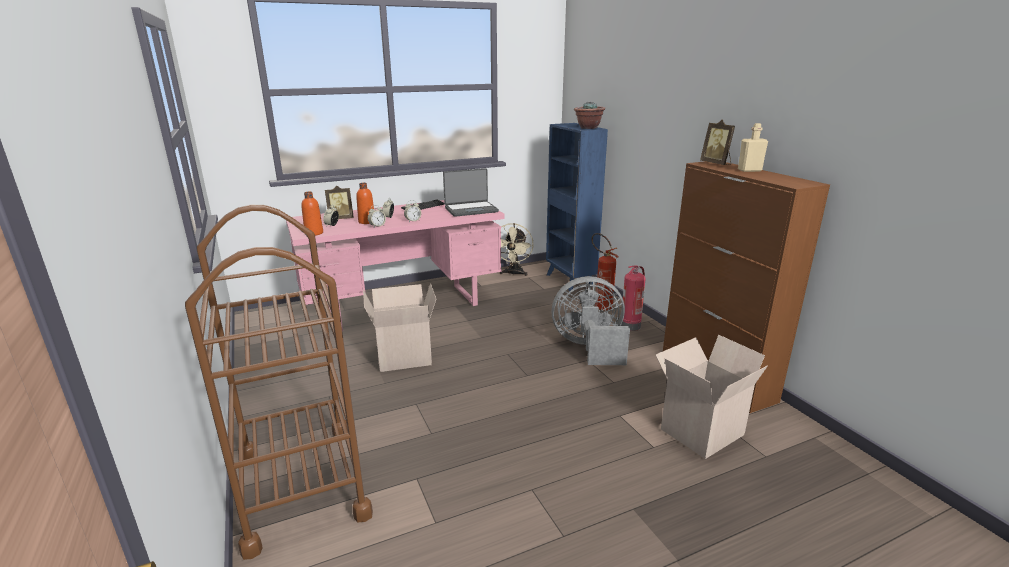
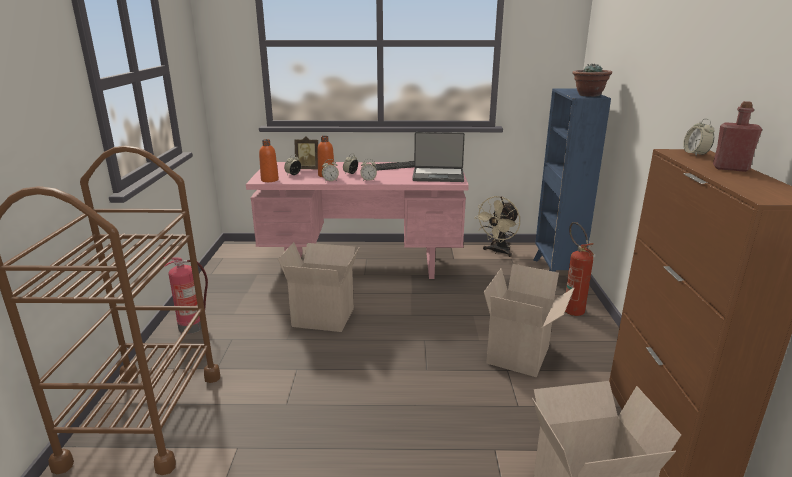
camera: 25 degrees right, 0 degrees up
(589, 347) = (520, 356): grey fan -> cardboard box
(630, 325) = (591, 341): fire extinguisher -> fire extinguisher (192, 326)
(716, 164) = (695, 154): picture frame -> alarm clock
(749, 170) = (730, 168): beige bottle -> red bottle

